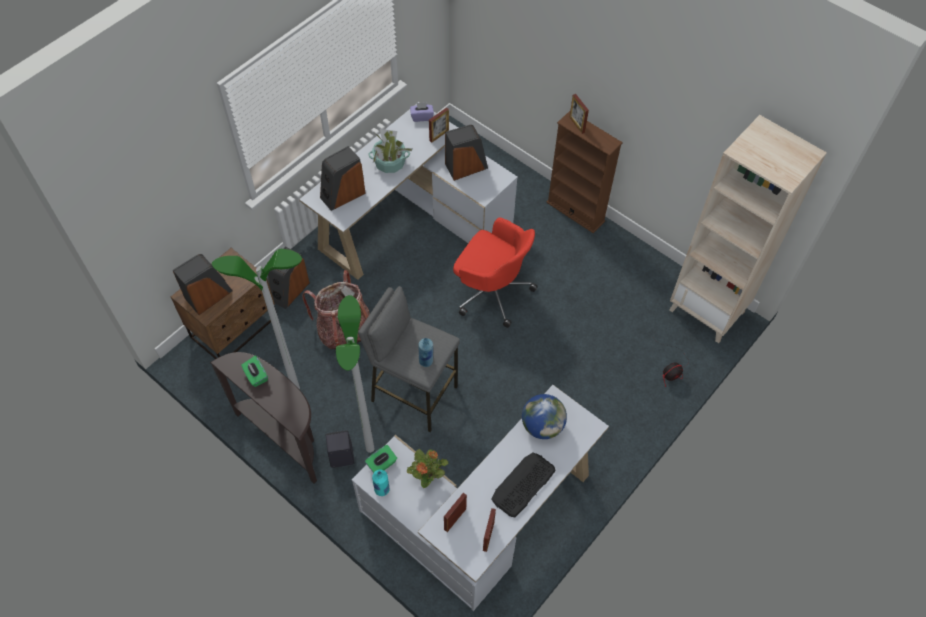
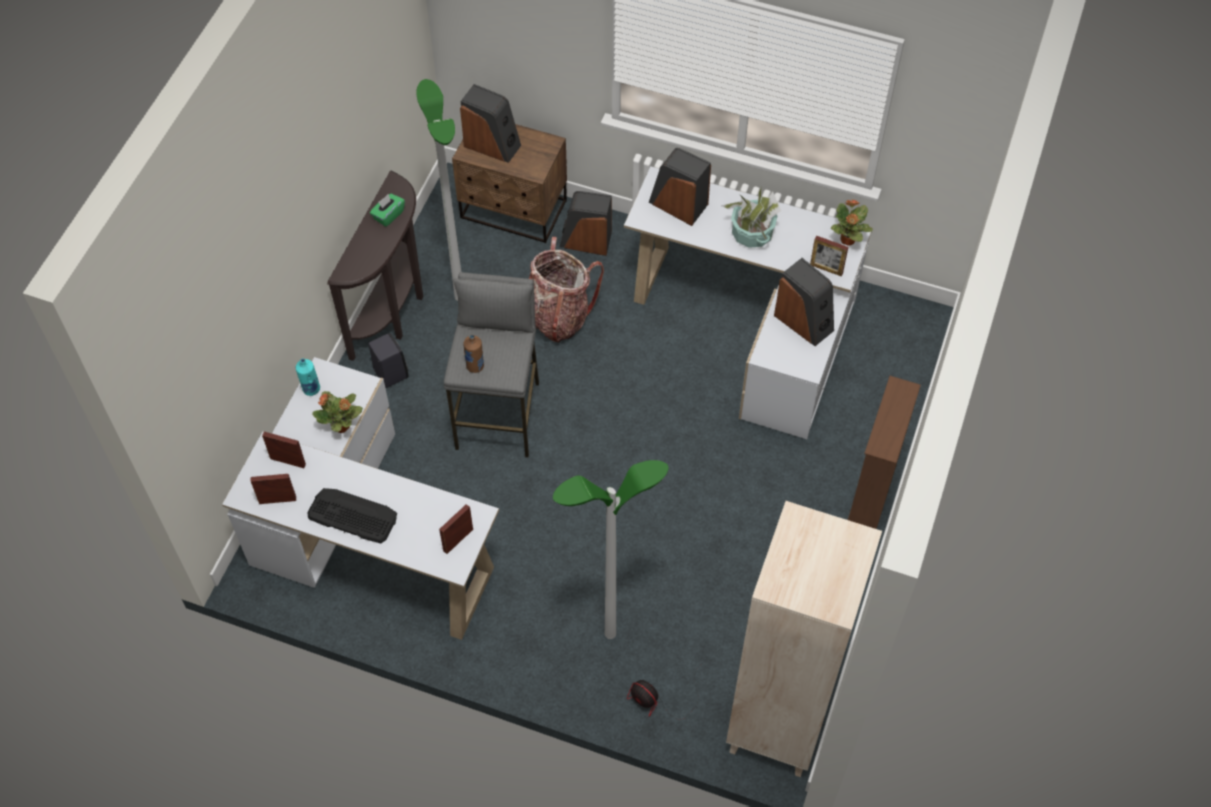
camera: 70 degrees right, 0 degrees up
(370, 448) = (411, 397): floor lamp -> floor lamp (610, 634)
(382, 464) = (341, 378): green tissue box -> none
(422, 117) = (847, 240): purple tissue box -> potted plant
(426, 361) = (475, 366): blue bottle -> brown bottle
(491, 291) = (685, 450): red office chair -> none
(542, 426) = (436, 513): globe -> none
(577, 124) = (897, 399): picture frame -> picture frame (458, 540)

